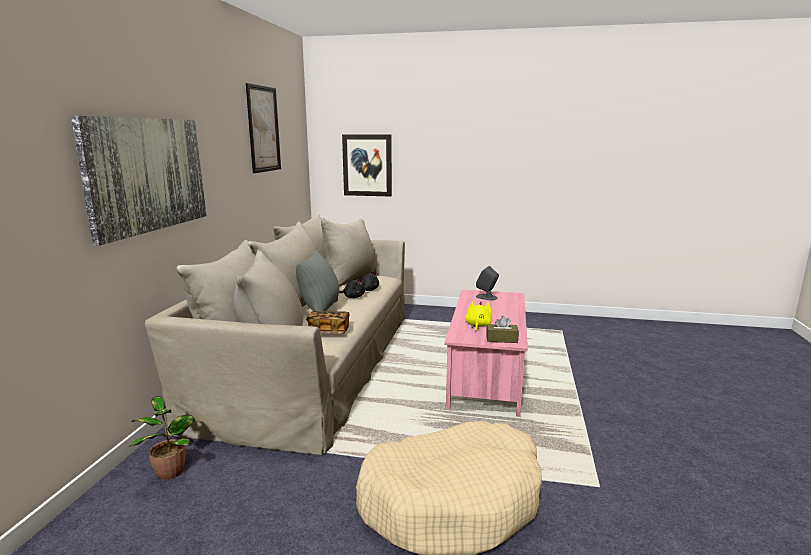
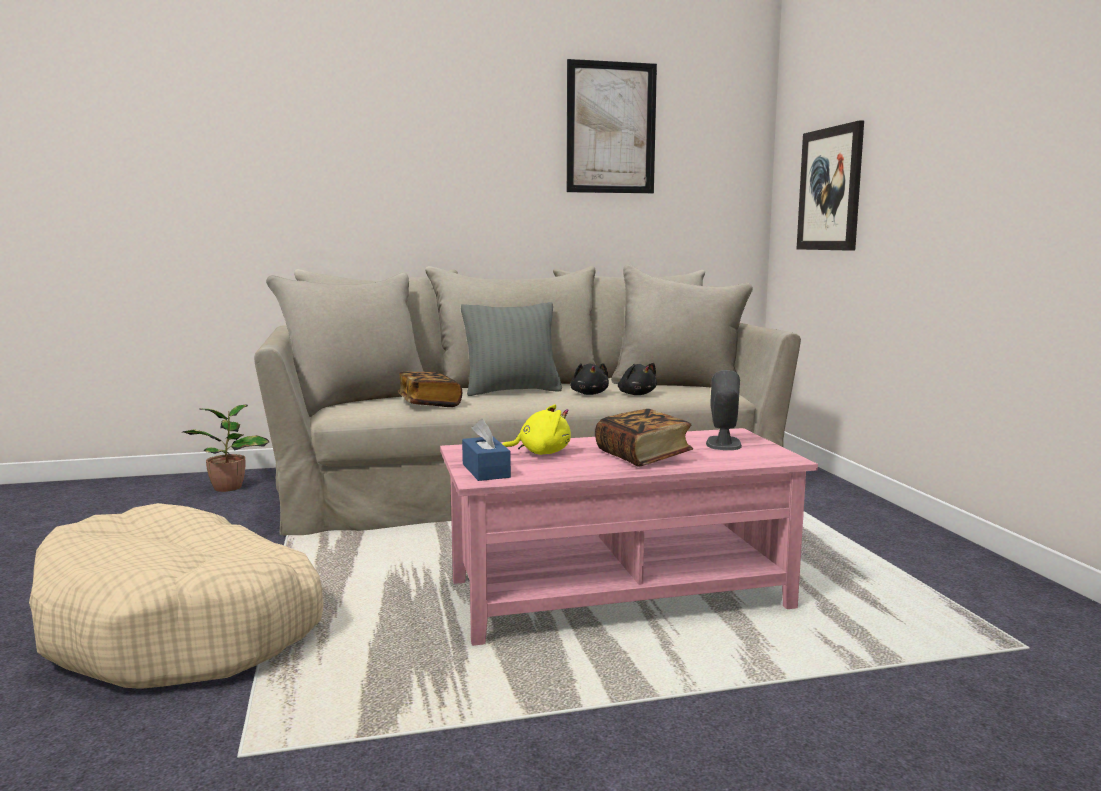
camera: 65 degrees right, 5 degrees down
(148, 174) = (330, 171): picture -> none
(497, 312) = (643, 457): none -> book
(501, 339) = (486, 471): brown tissue box -> blue tissue box

